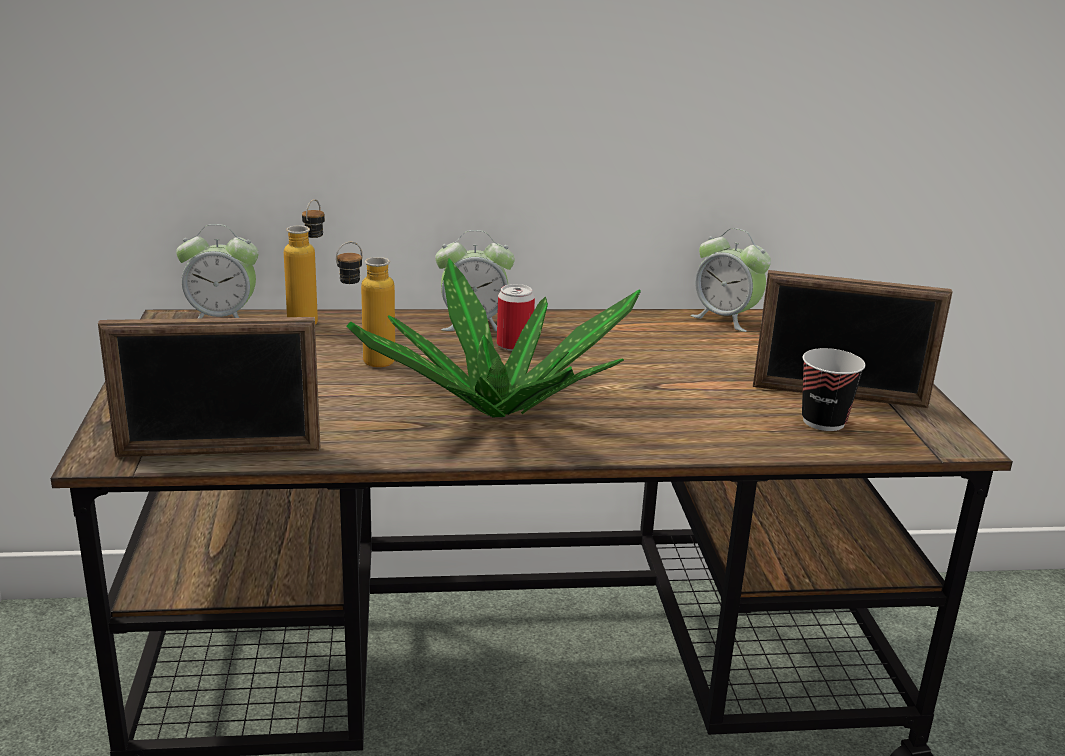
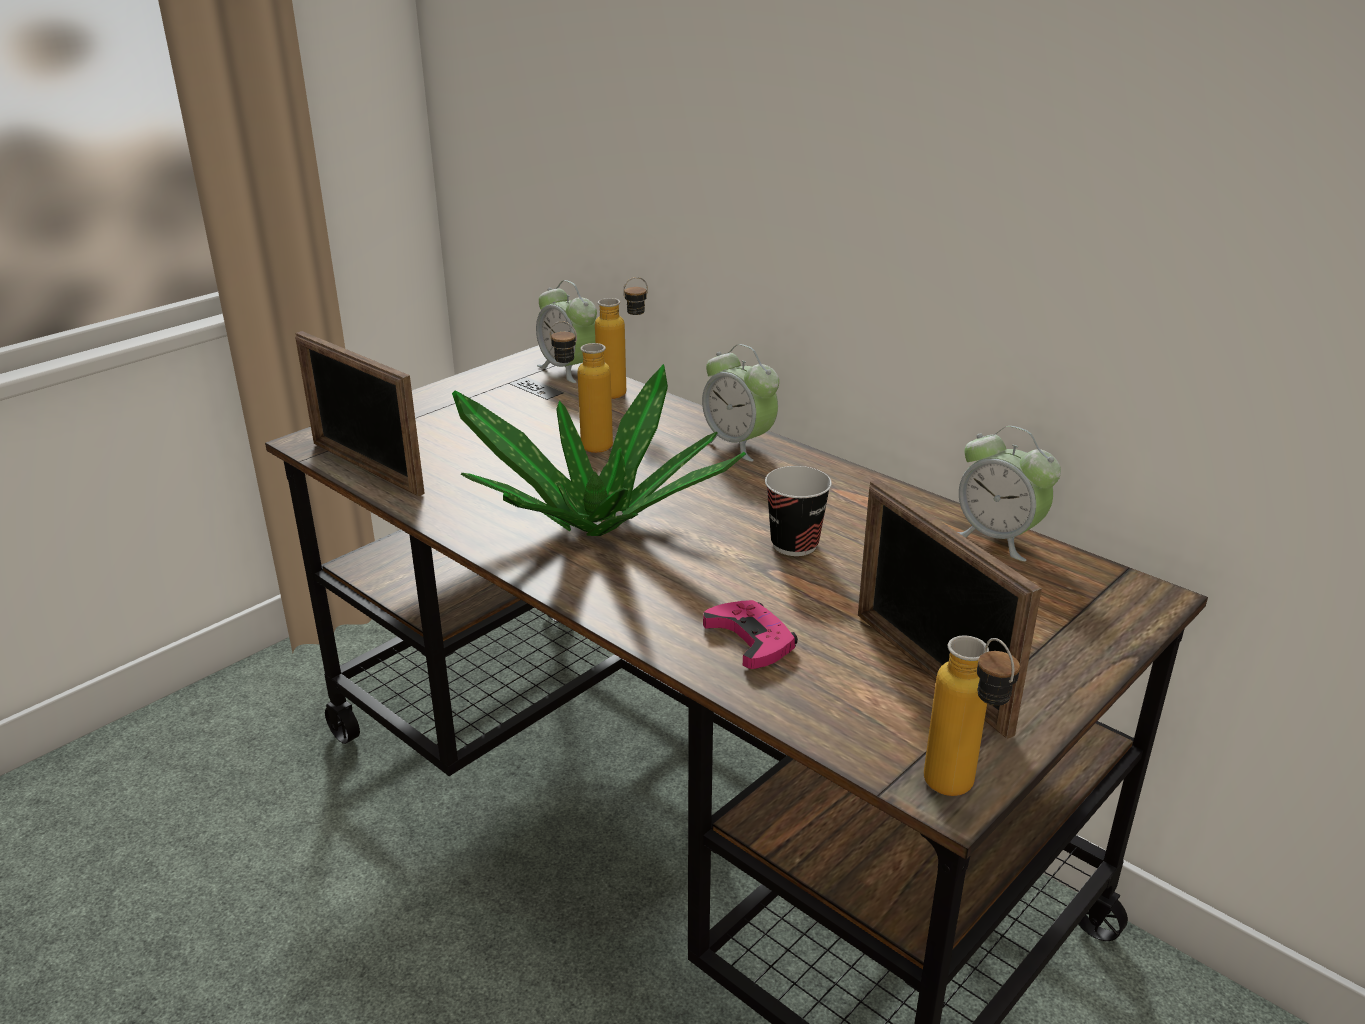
camera: 50 degrees right, 5 degrees up
(514, 345) = (729, 477): can -> none
(725, 319) = (998, 538): alarm clock -> alarm clock turned 45 degrees counterclockwise
(734, 425) = (751, 639): none -> pink game controller
(823, 421) = (847, 685): cup -> cup (794, 544)
(965, 441) = (959, 795): none -> bottle

